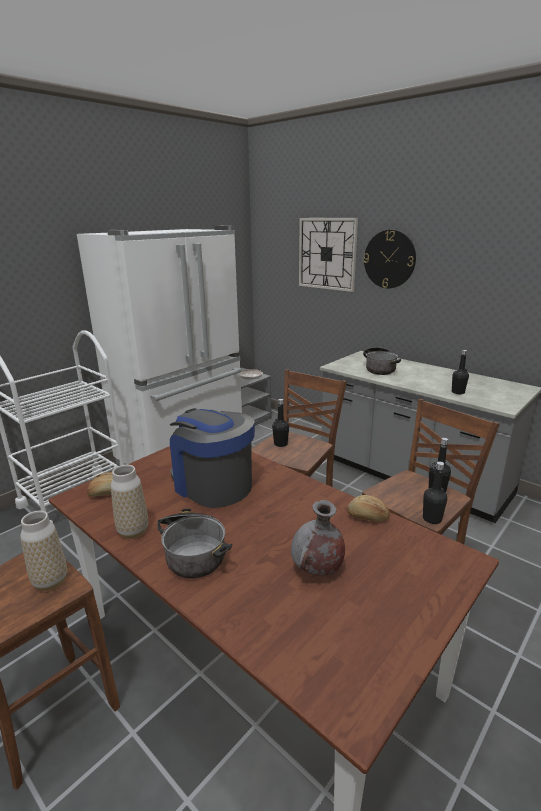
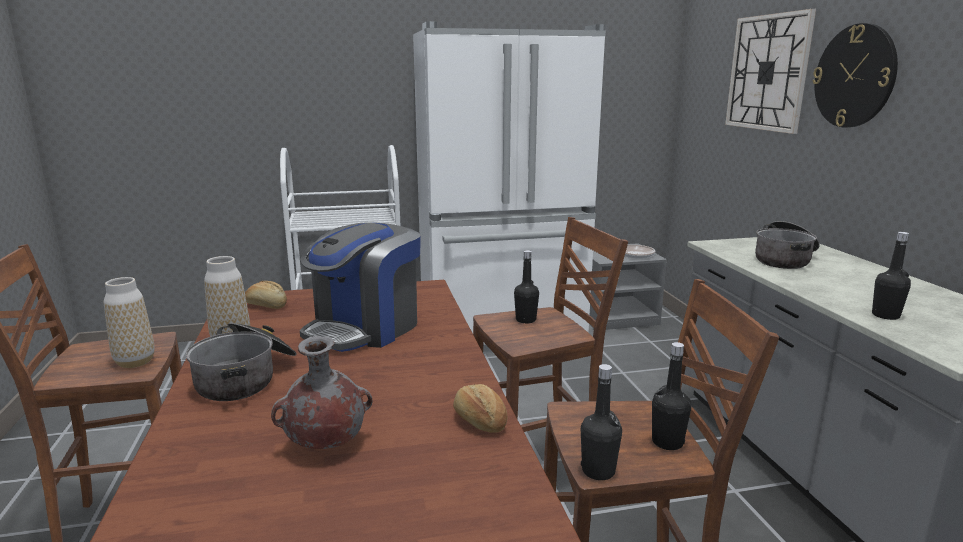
camera: 35 degrees right, 5 degrees down
(212, 485) = (365, 328): coffee machine -> coffee machine turned 135 degrees counterclockwise

